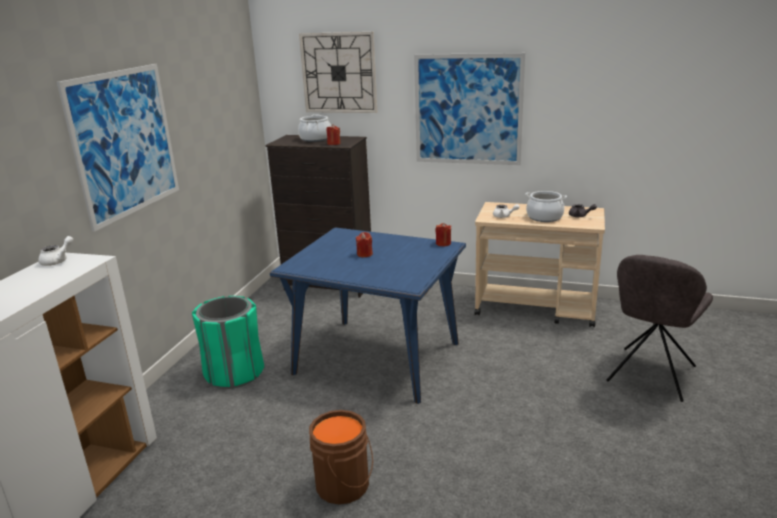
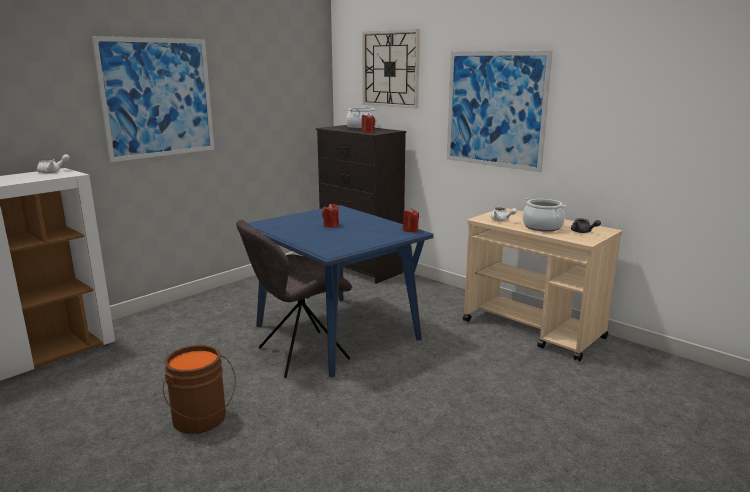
camera: 25 degrees right, 5 degrees down
(234, 373) = (217, 314): green trash can -> none
(650, 375) = (596, 423): grey chair -> grey chair (299, 354)

